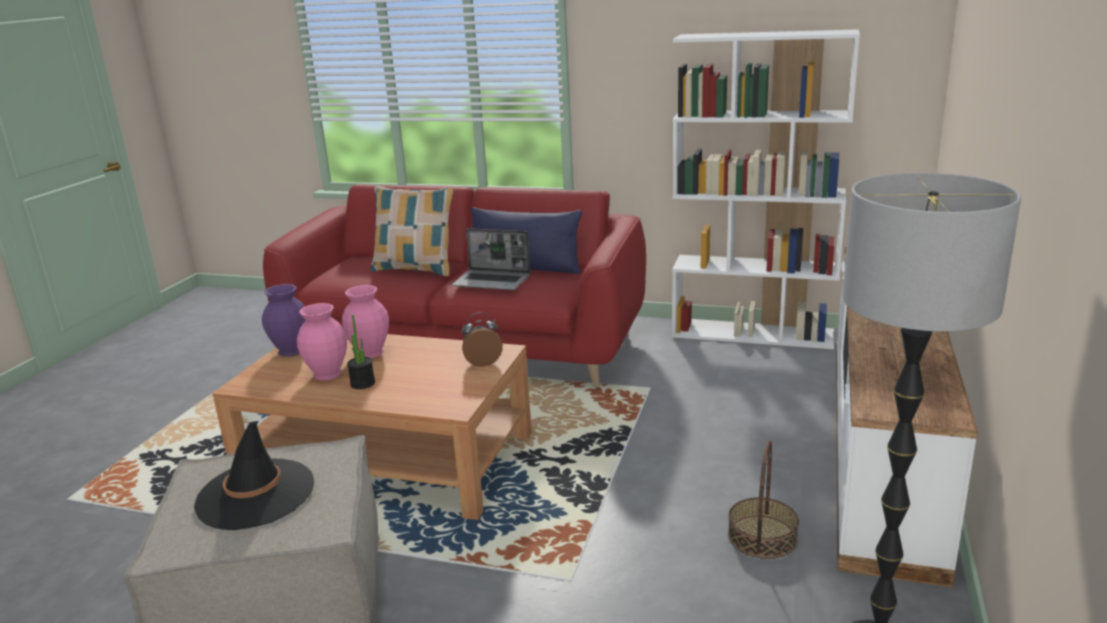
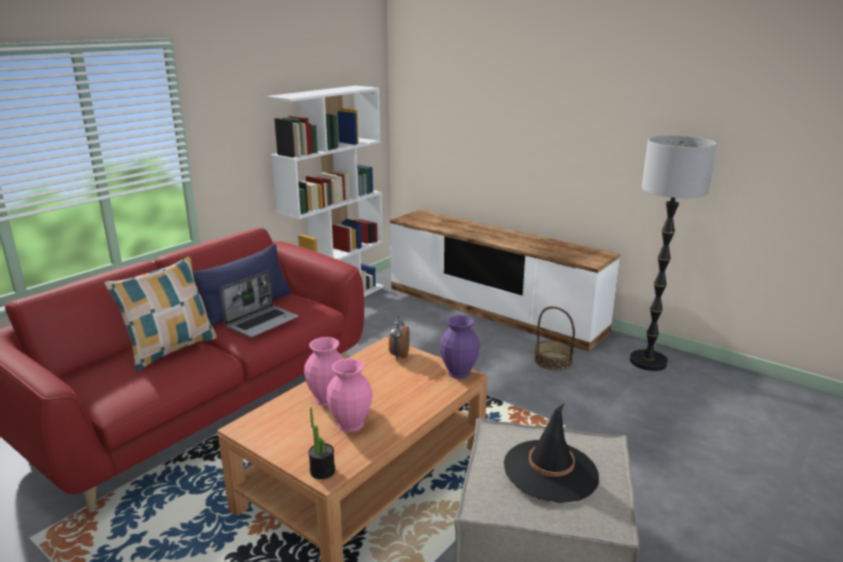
camera: 70 degrees left, 0 degrees up
(292, 351) = (274, 440): purple vase -> purple vase (459, 372)
(362, 383) = (388, 408): potted plant -> potted plant (322, 471)

